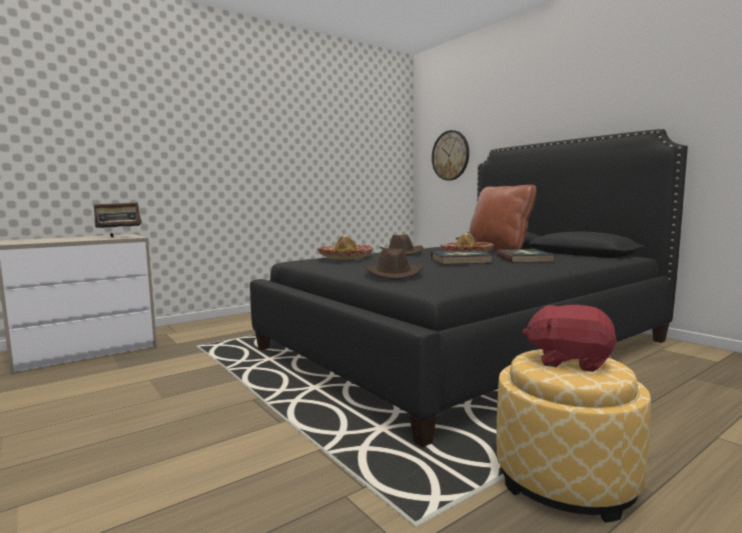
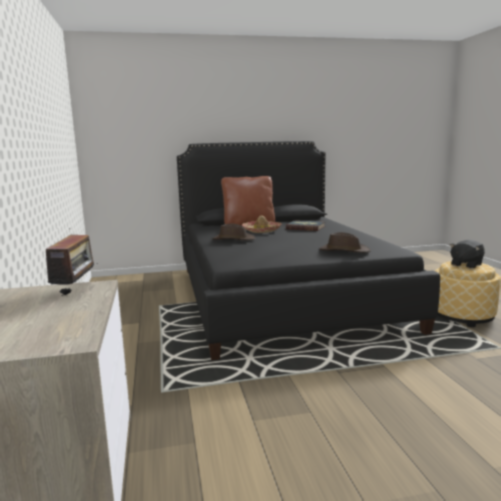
camera: 65 degrees left, 5 degrees up
(345, 257) = (247, 251): hat -> none
(450, 155) = (132, 144): wall clock -> none
(461, 261) = (299, 235): book -> none
(569, 361) = (466, 265): red plush toy -> black plush toy

